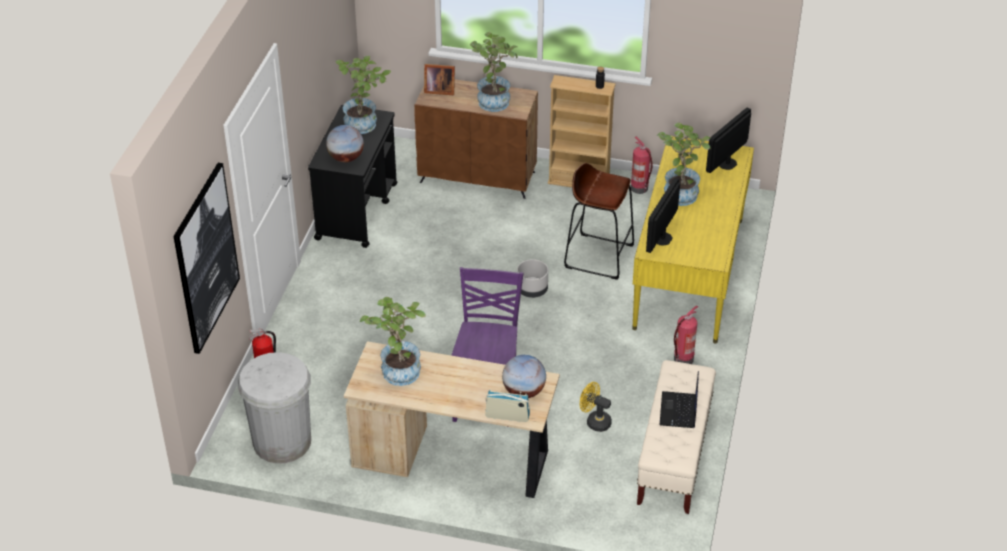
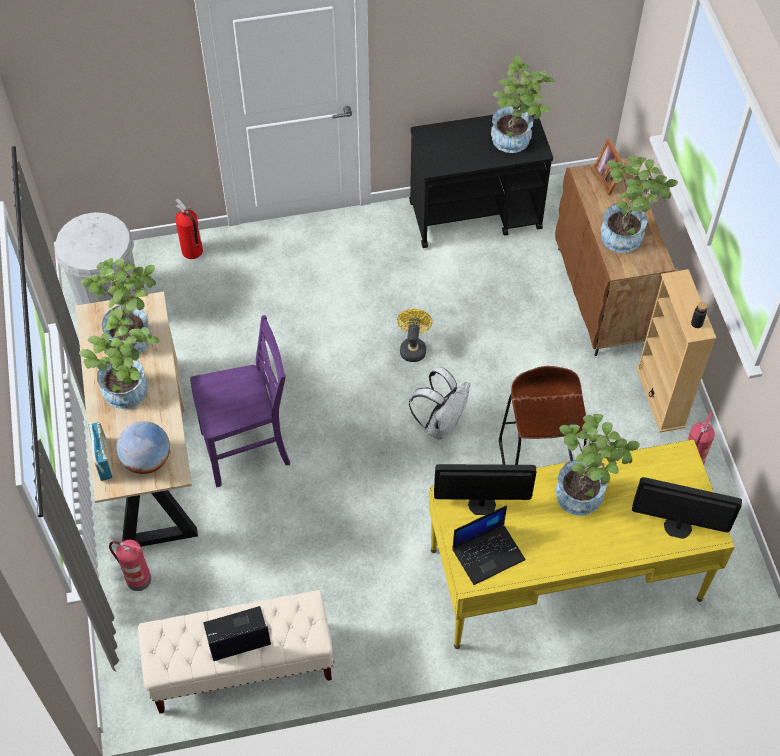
camera: 65 degrees right, 15 degrees up
(205, 258) = (109, 94): picture -> none
(346, 158) = (444, 151): globe -> none
(456, 385) = (130, 394): none -> potted plant
(532, 290) = (441, 424): grey planter -> white backpack
(595, 421) = (262, 565): yellow fan -> yellow fan (413, 347)
(683, 360) = (407, 621): fire extinguisher -> fire extinguisher (137, 579)
(701, 247) = (488, 553): none -> laptop

